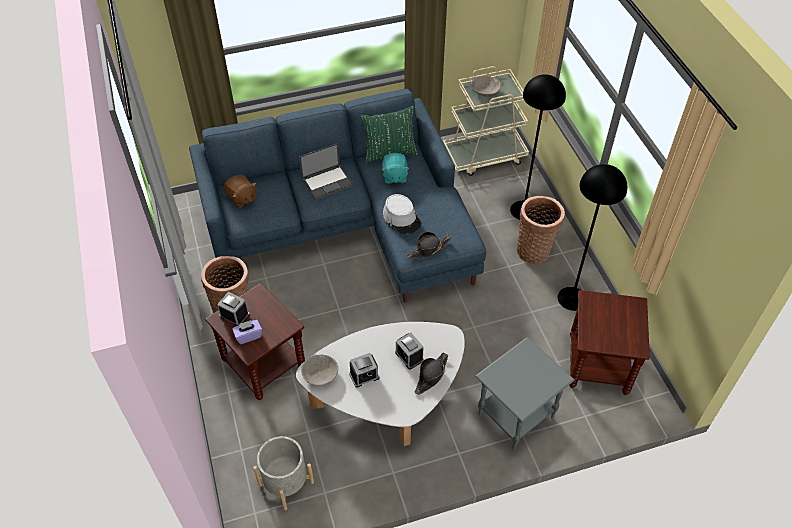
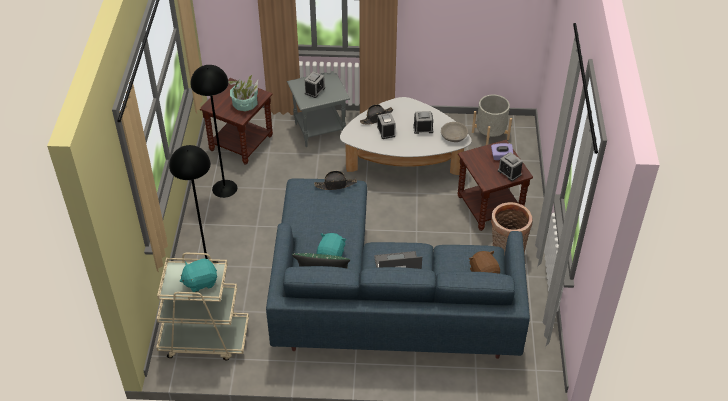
camera: 160 degrees left, 5 degrees down
(402, 218) = (344, 215): grey hat -> none
(485, 91) = (200, 282): grey bowl -> turquoise plush toy
(527, 372) = (315, 90): none -> alarm clock
(534, 250) = (225, 232): basket -> none
(597, 320) = (245, 104): none -> potted plant

